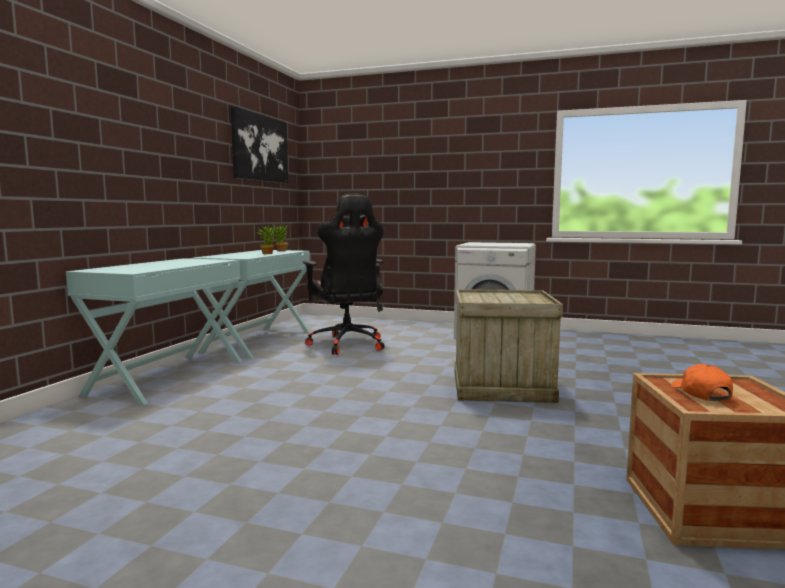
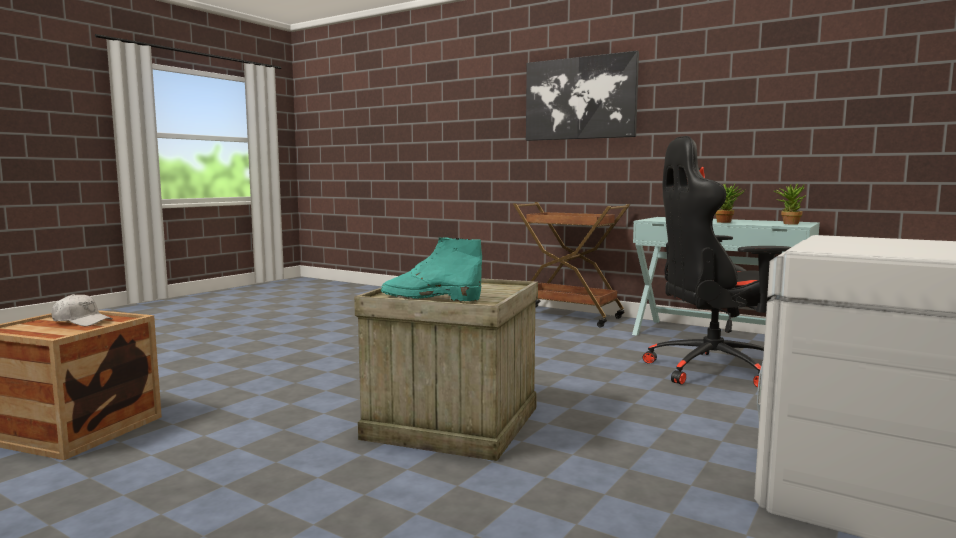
camera: 105 degrees right, 0 degrees up
(168, 376) = (566, 317): turquoise desk -> brown cart
(260, 148) = (838, 66): picture -> picture (580, 98)
(532, 299) = (429, 298): none -> turquoise boot
(700, 393) = (82, 321): orange cap -> white cap

